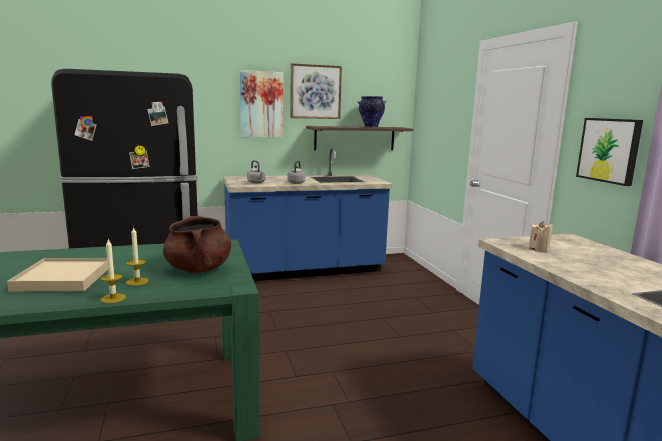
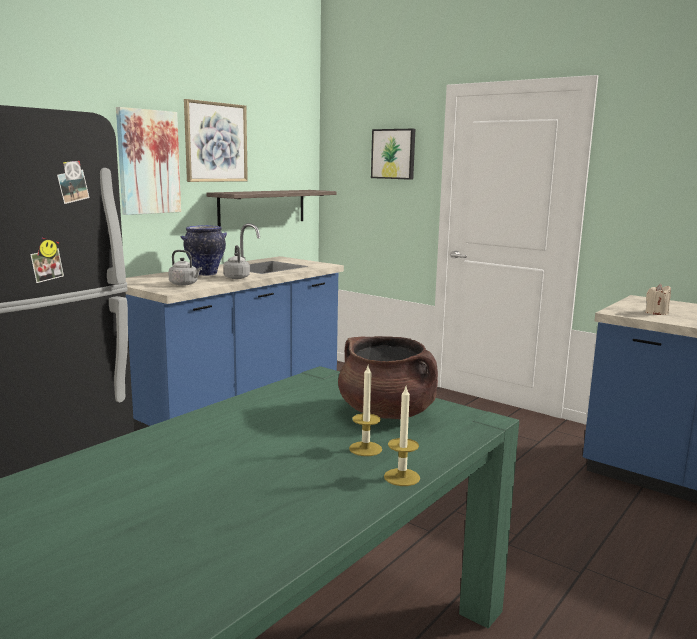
camera: 35 degrees left, 0 degrees up
(63, 278) = (258, 477): beige tray -> none
(370, 127) = (288, 191): vase -> vase (205, 274)
(609, 150) = (653, 208): picture -> picture (394, 154)

